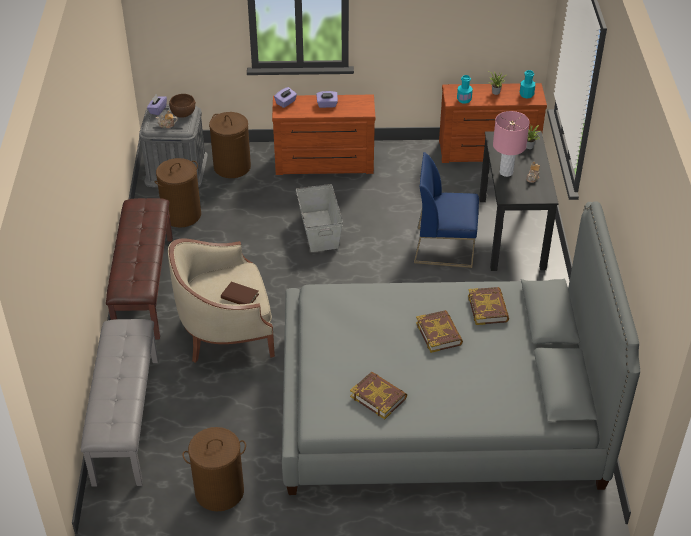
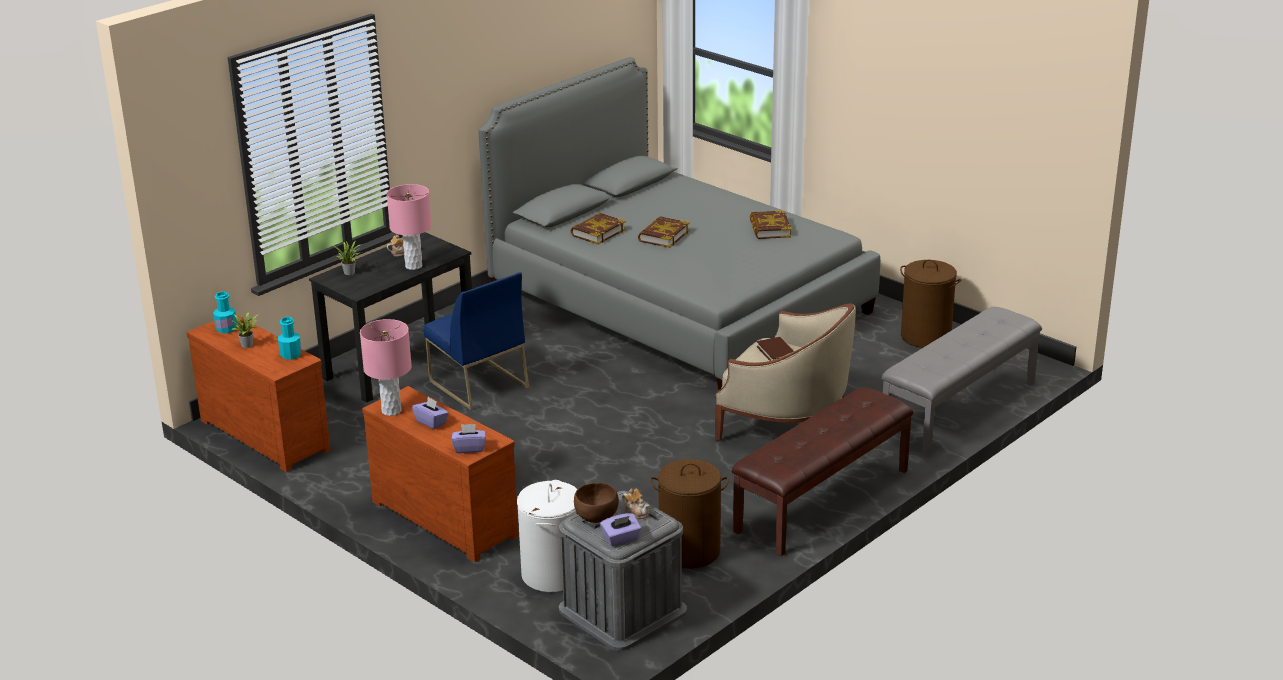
camera: 135 degrees left, 15 degrees down
(232, 167) = (552, 574): brown laundry basket -> white laundry basket
(319, 231) = (568, 457): grey storage box -> none
(356, 100) = (391, 411): none -> pink table lamp

